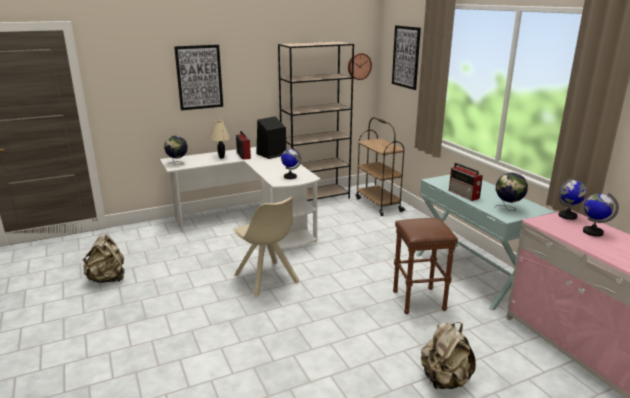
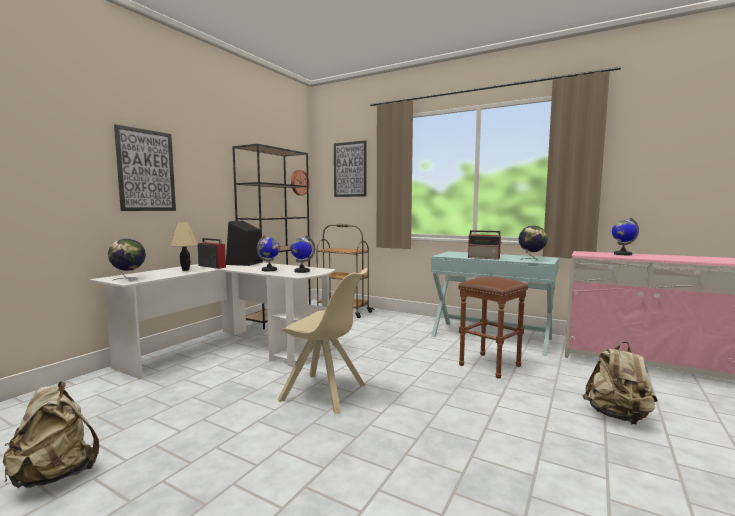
camera: 35 degrees left, 15 degrees down
(567, 216) = (585, 252): globe -> globe (269, 270)

